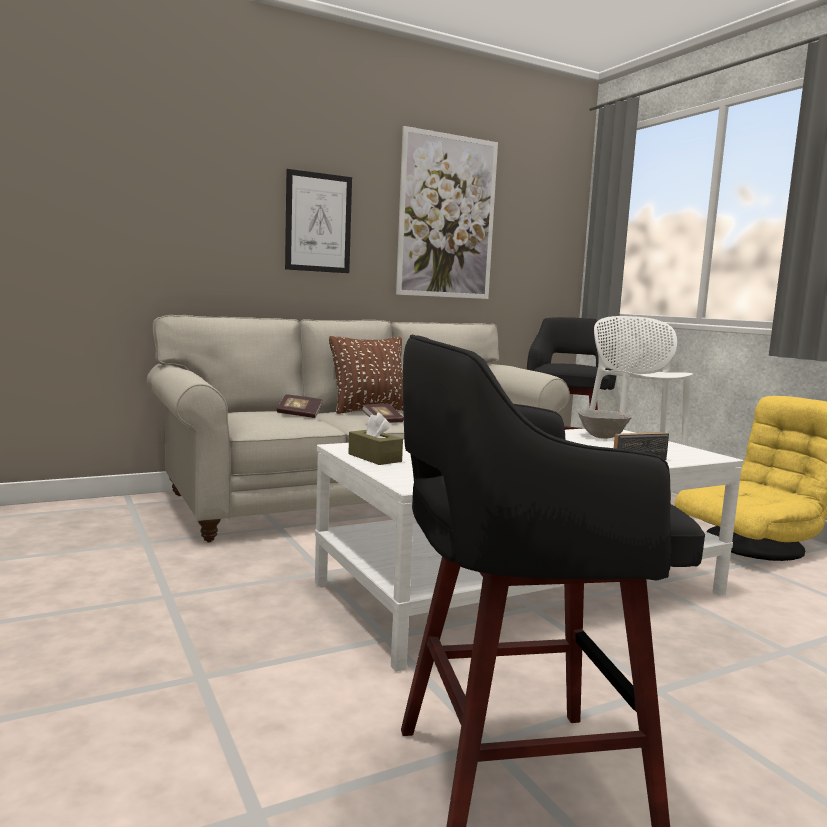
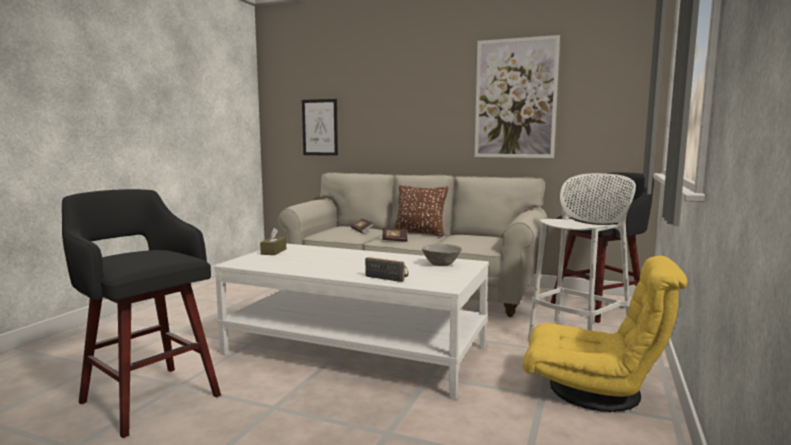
camera: 50 degrees right, 0 degrees up
(318, 222) = (420, 113): picture -> picture (320, 127)

